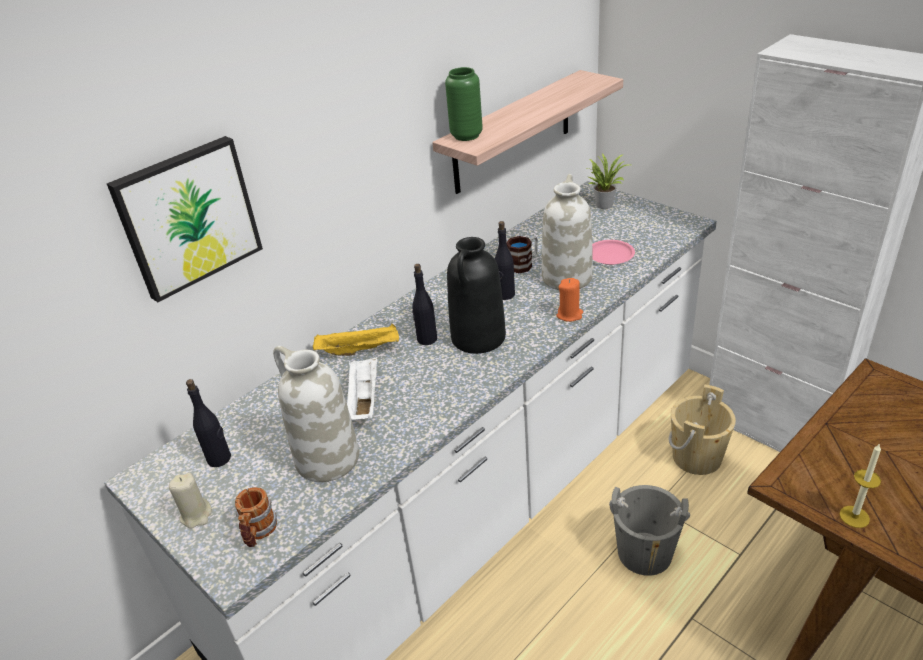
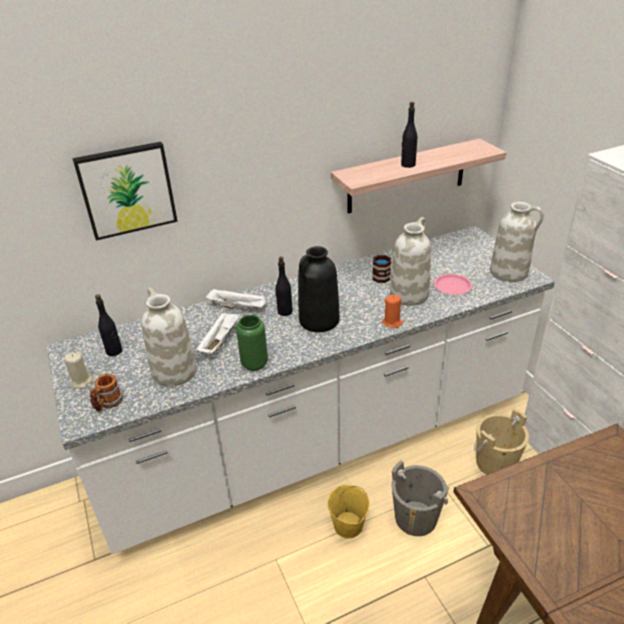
camera: 20 degrees right, 0 degrees up
(360, 350) = (238, 307): yellow tray -> white tray
(466, 136) = (356, 172): green vase -> green vase (254, 364)
(505, 295) = (357, 295): black bottle -> black bottle (408, 165)
(572, 592) = (348, 526): none -> yellow bucket
(604, 204) = (475, 246): potted plant -> none
(662, 223) = (509, 272): none -> white vase
(854, 516) = (519, 537): candle -> none

